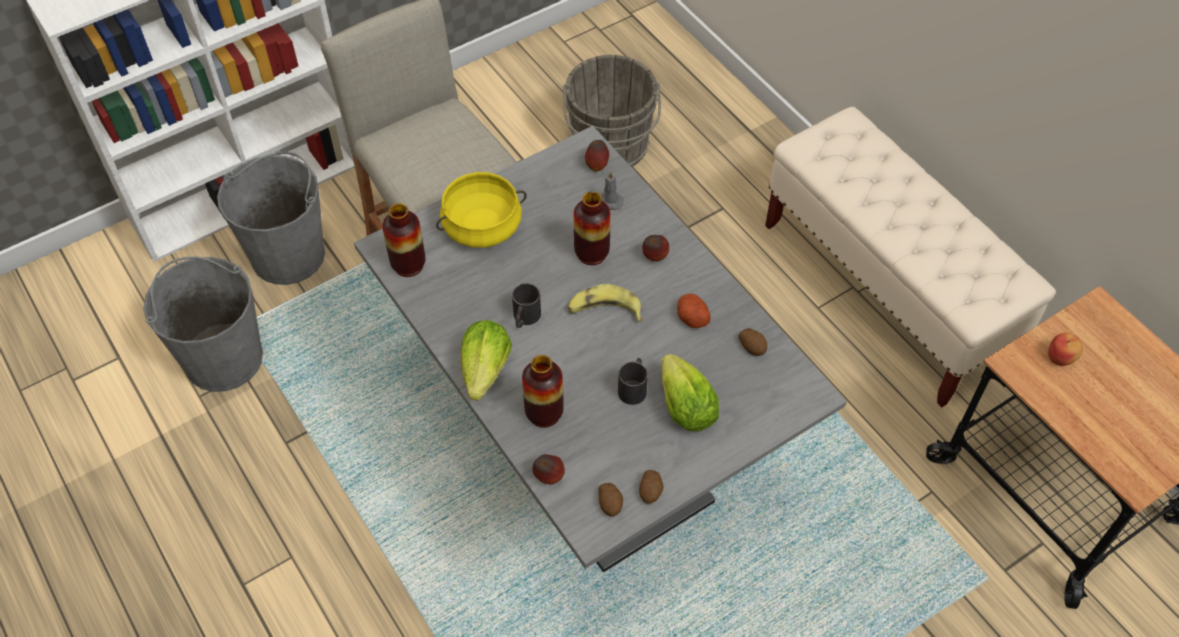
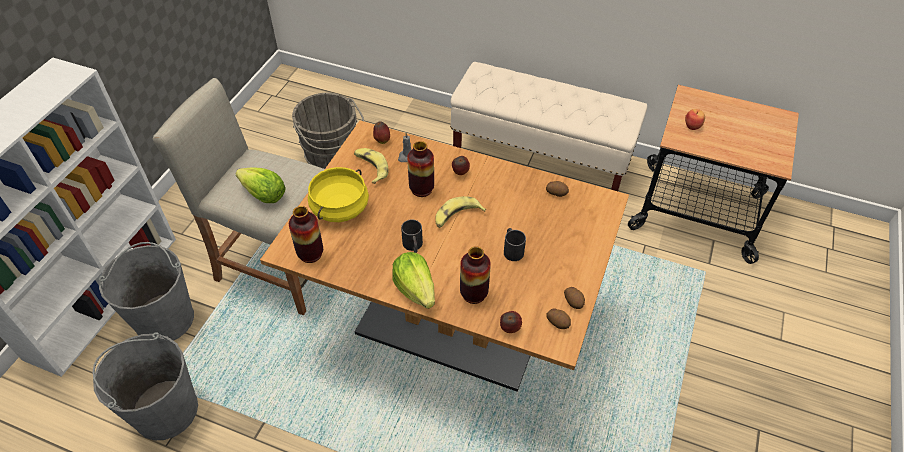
camera: 35 degrees left, 5 degrees down
(556, 195) = (371, 167): none -> banana
(589, 445) = (451, 324): grey dining table -> brown dining table
(685, 408) = (551, 245): lettuce -> lettuce (264, 195)
(691, 317) = (509, 194): potato -> none

